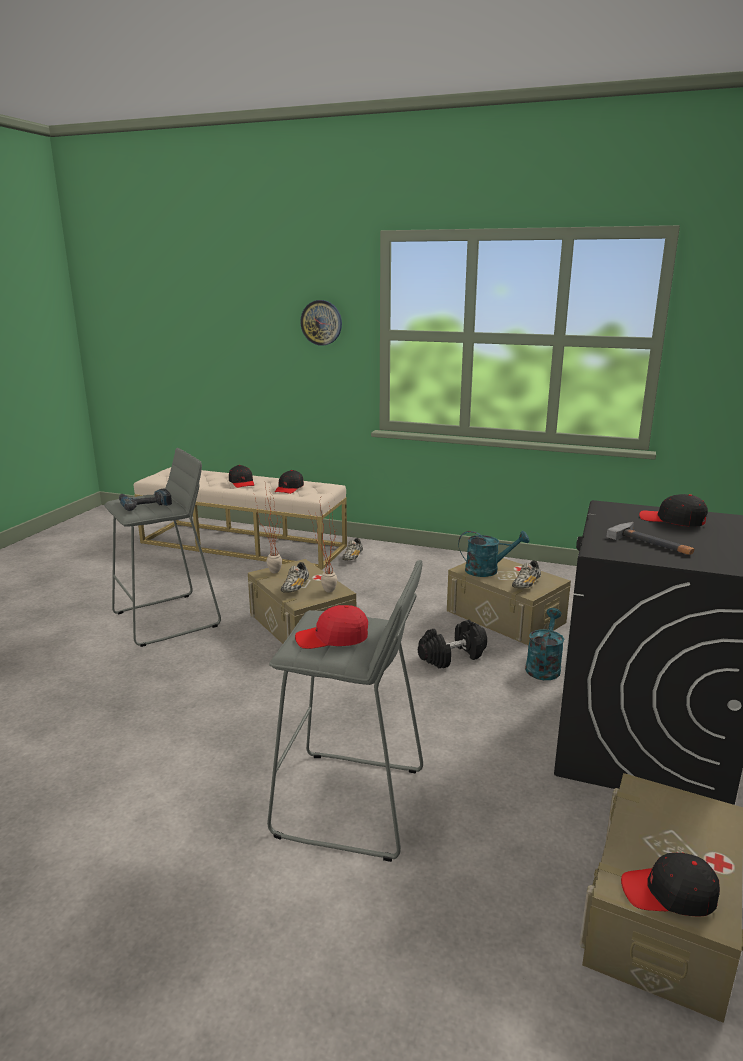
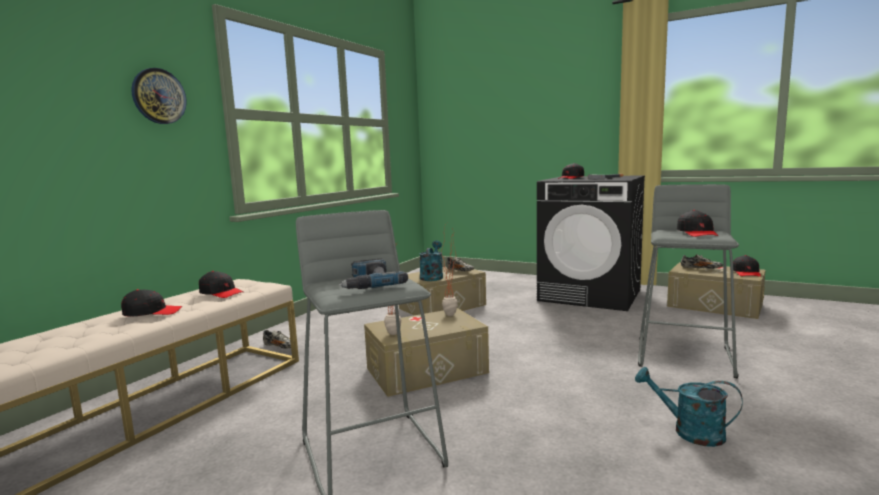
camera: 80 degrees left, 10 degrees down
(295, 587) = (437, 325): shoe -> shoe (701, 269)
(332, 638) = (697, 233): red cap -> black cap
(452, 657) = (498, 323): black dumbbell -> none
(543, 666) = (513, 304): turquoise watering can -> turquoise watering can (689, 432)

